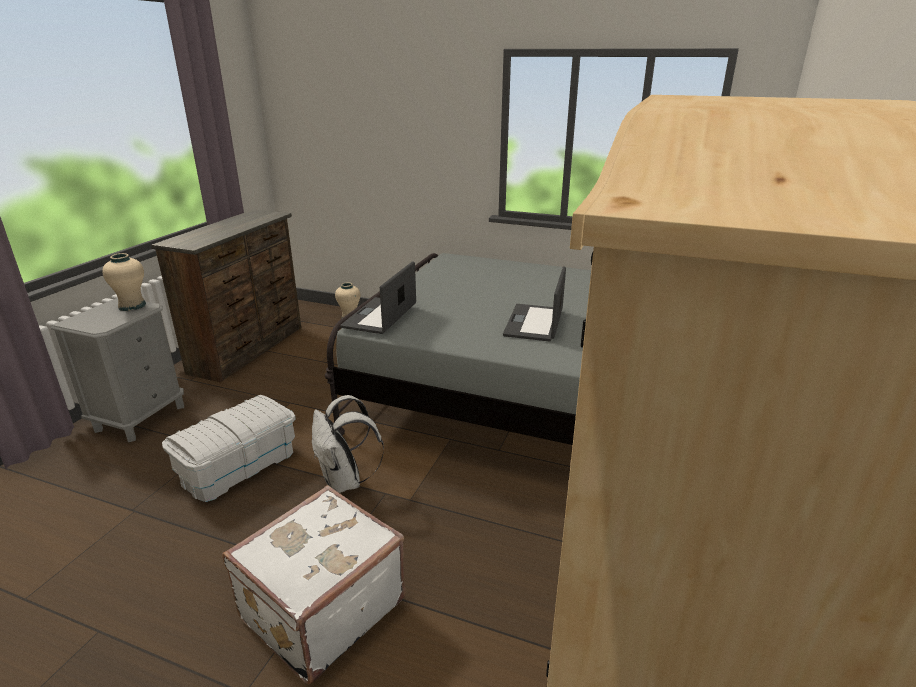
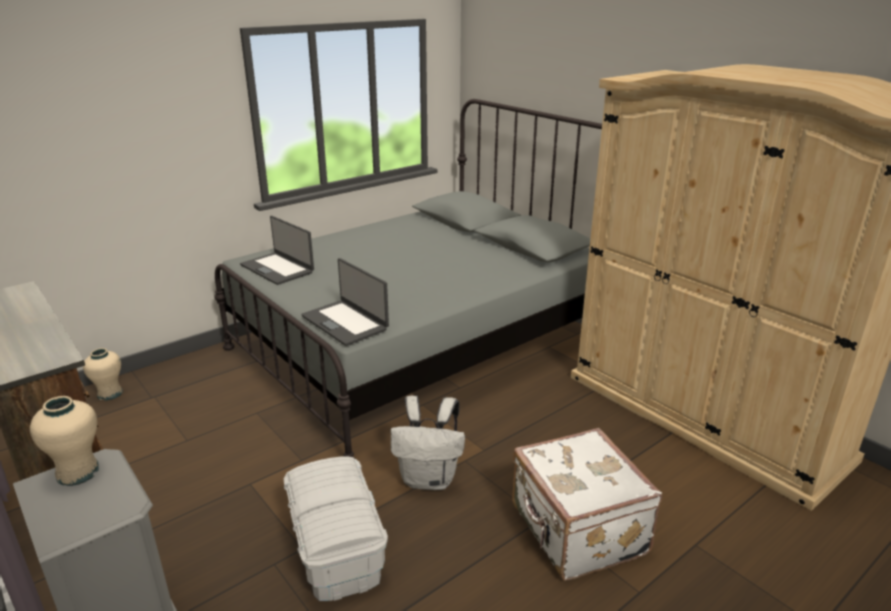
camera: 60 degrees left, 0 degrees up
(535, 323) = (440, 270): laptop -> laptop (278, 268)

